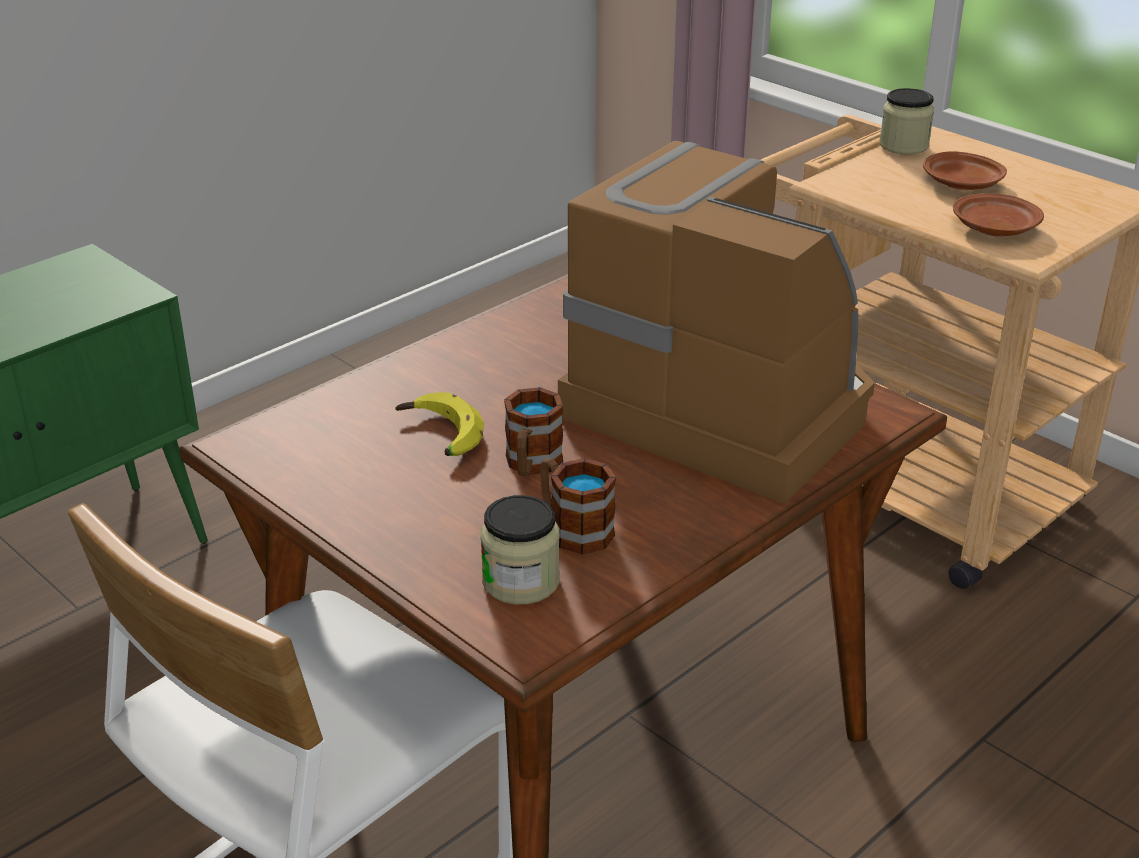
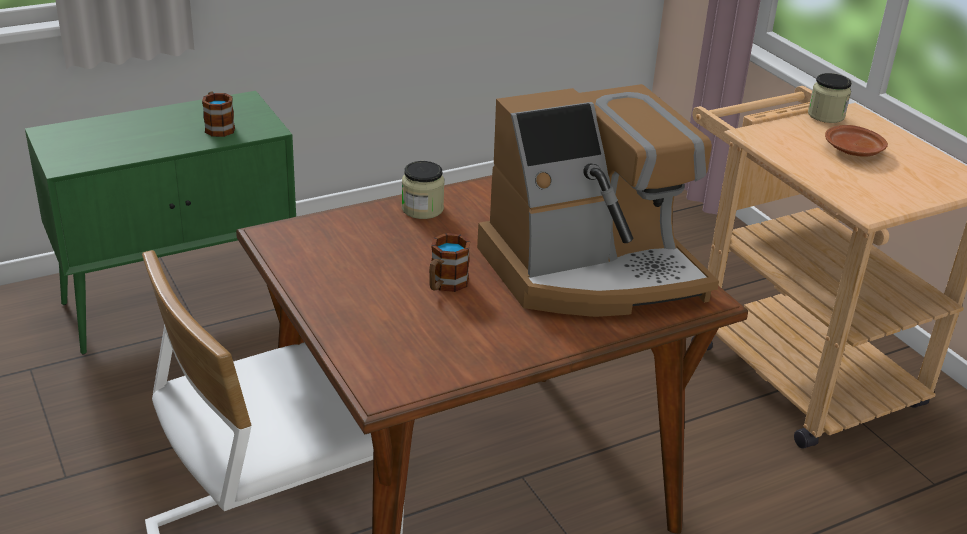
camera: 15 degrees right, 0 degrees up
(439, 436) = (396, 255): banana -> none
(521, 581) = (399, 355): jar -> jar (422, 209)
(573, 528) = (450, 329): mug -> mug (218, 127)
(721, 404) = (592, 271): coffee machine -> coffee machine turned 105 degrees clockwise
(993, 228) = (856, 186): brown plate -> none

